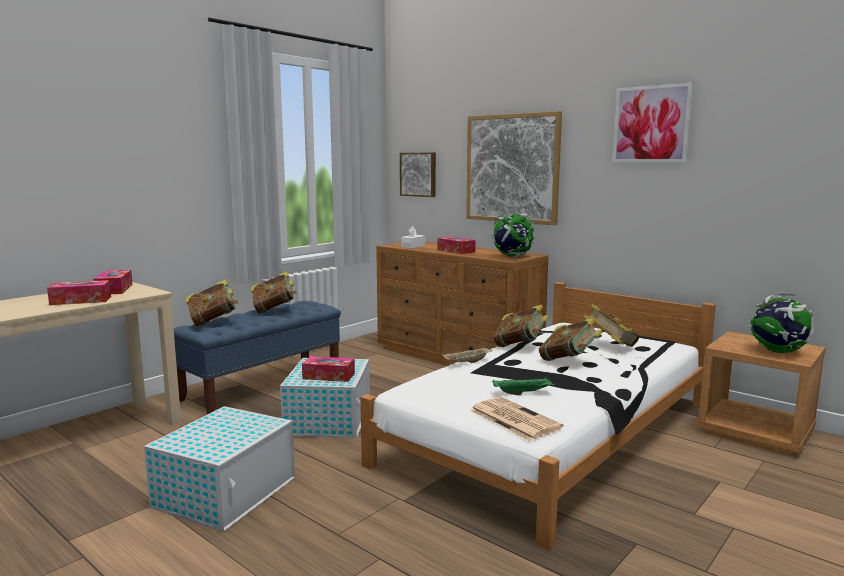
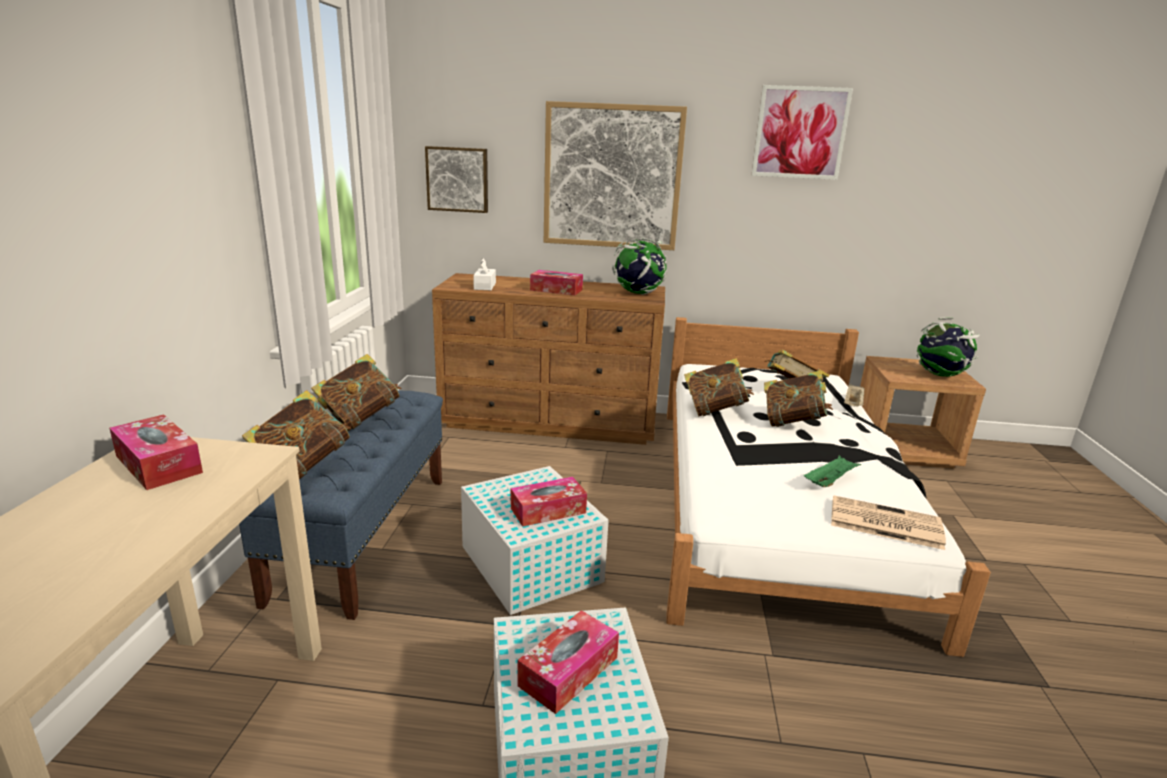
camera: 35 degrees left, 10 degrees up
(81, 300) = (150, 515): tissue box -> tissue box (568, 671)
(467, 363) = (708, 450): beige tray -> beige tray (853, 405)

